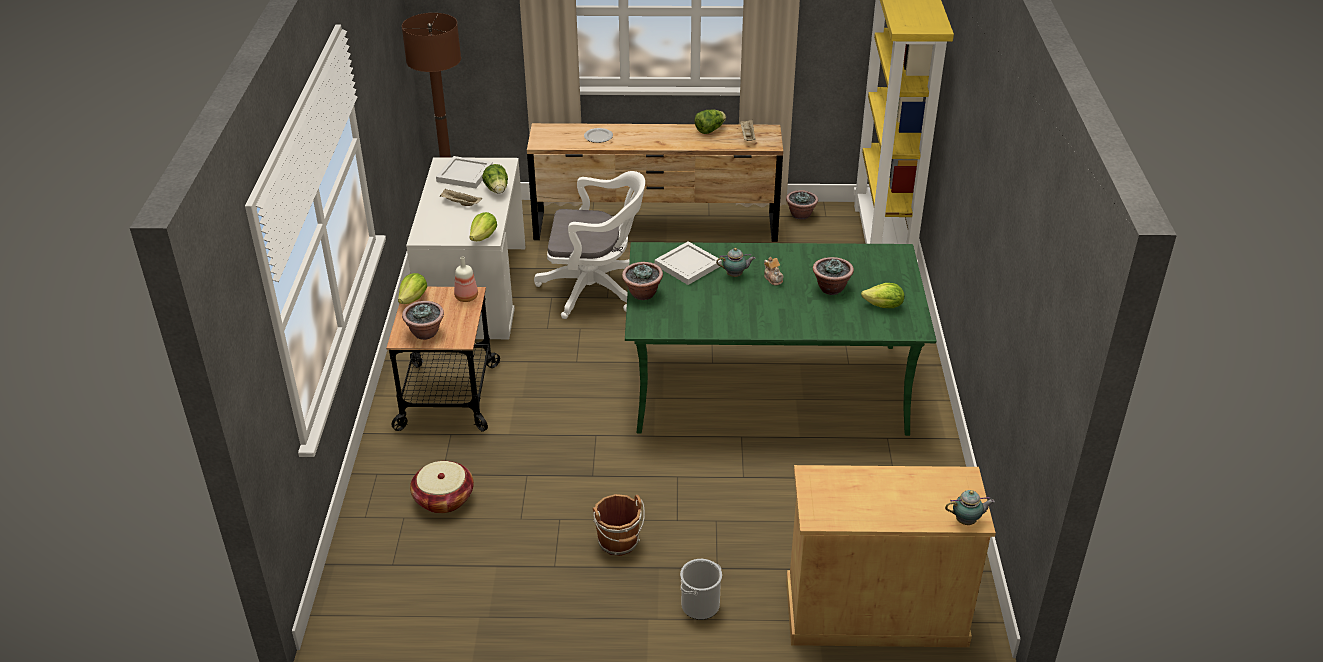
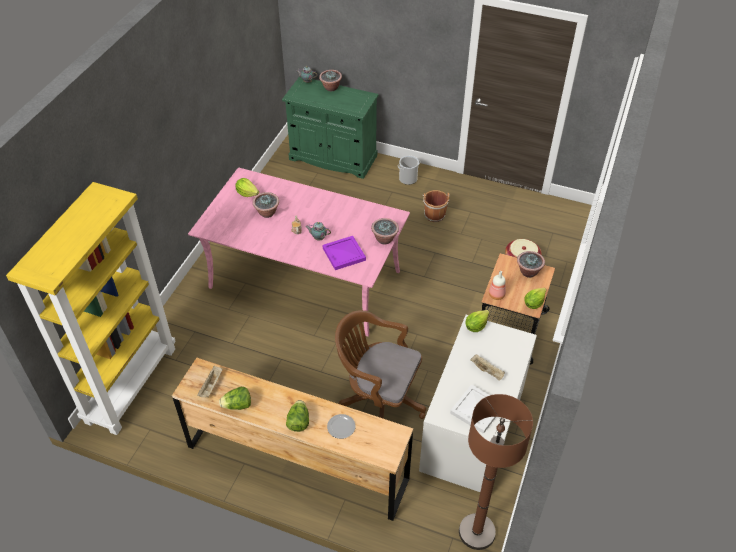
camera: 160 degrees left, 10 degrees up
(497, 190) = (453, 379): lettuce -> lettuce (298, 422)
(595, 290) = (378, 399): white office chair -> brown office chair
(686, 265) = (344, 254): white tray -> purple tray
(770, 387) = (304, 280): green dining table -> pink dining table
(800, 215) = (168, 438): potted plant -> potted plant (331, 88)
(875, 612) = (333, 158): beige cabinet -> green cabinet

